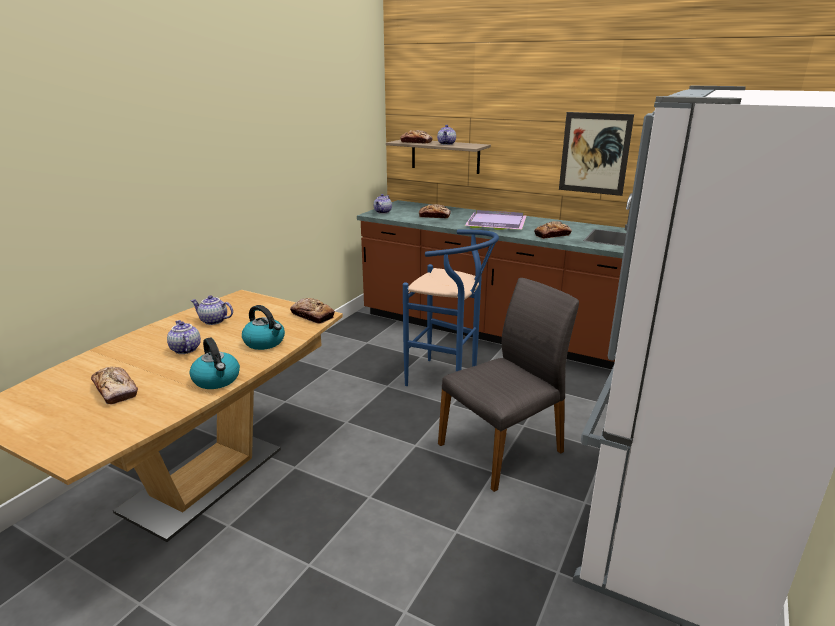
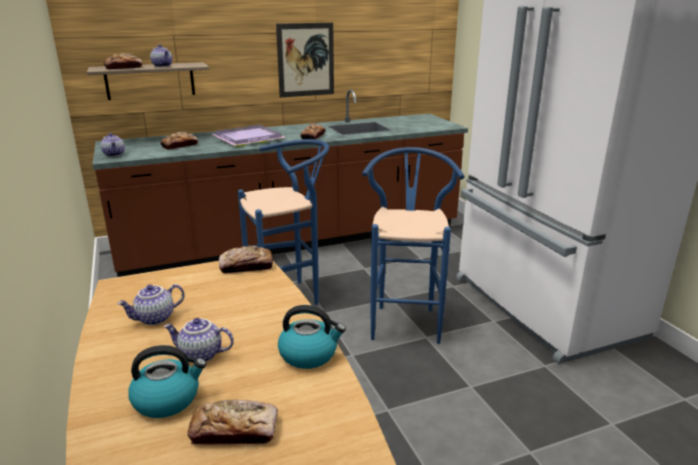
camera: 50 degrees left, 0 degrees up
(265, 342) = (264, 305): kettle -> kettle (168, 399)
(503, 448) = (405, 320): grey chair -> blue stool

